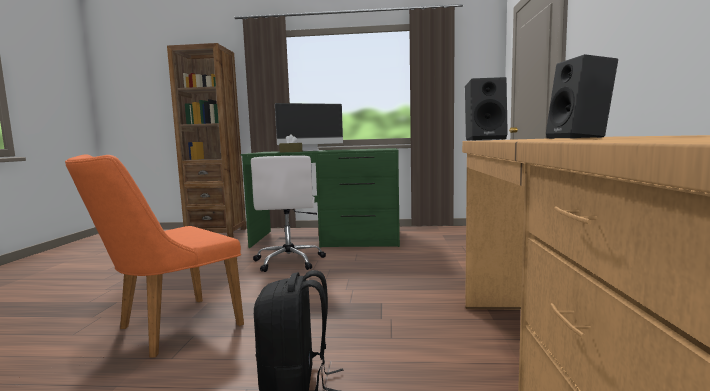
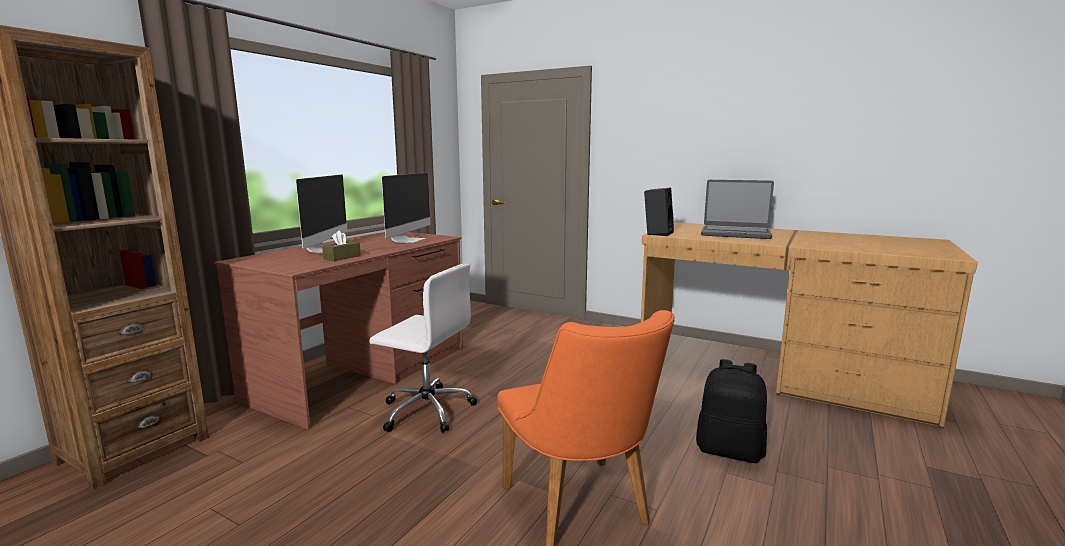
camera: 65 degrees left, 5 degrees up
(328, 238) = (364, 372): green desk -> brown desk
(364, 149) = (409, 240): none -> monitor
(580, 138) = (735, 233): black speaker -> laptop

